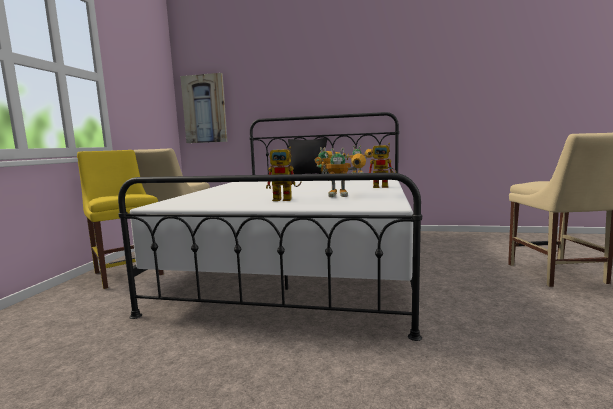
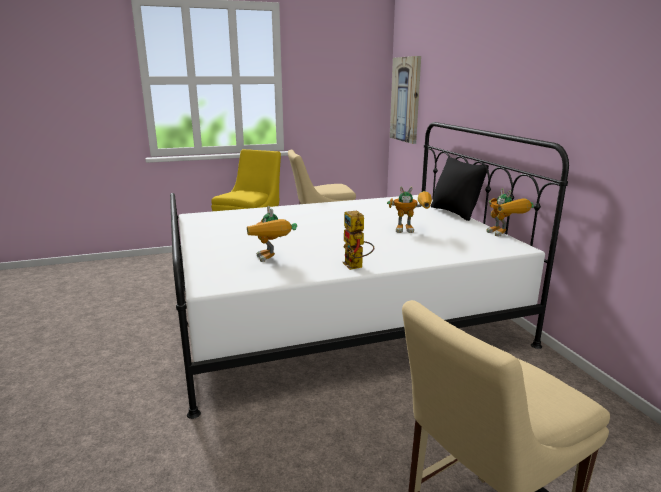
camera: 60 degrees right, 10 degrees up
(287, 199) = (235, 244): toy robot -> none

